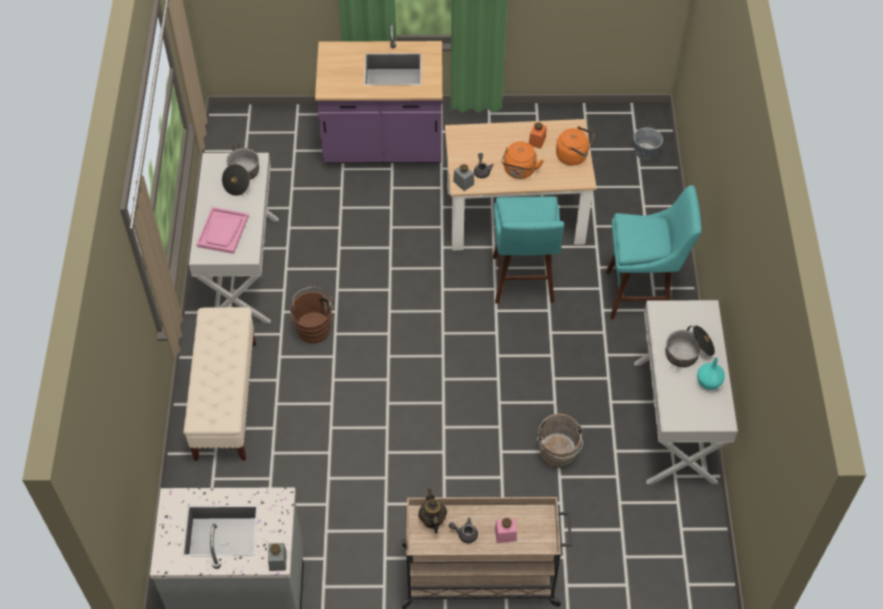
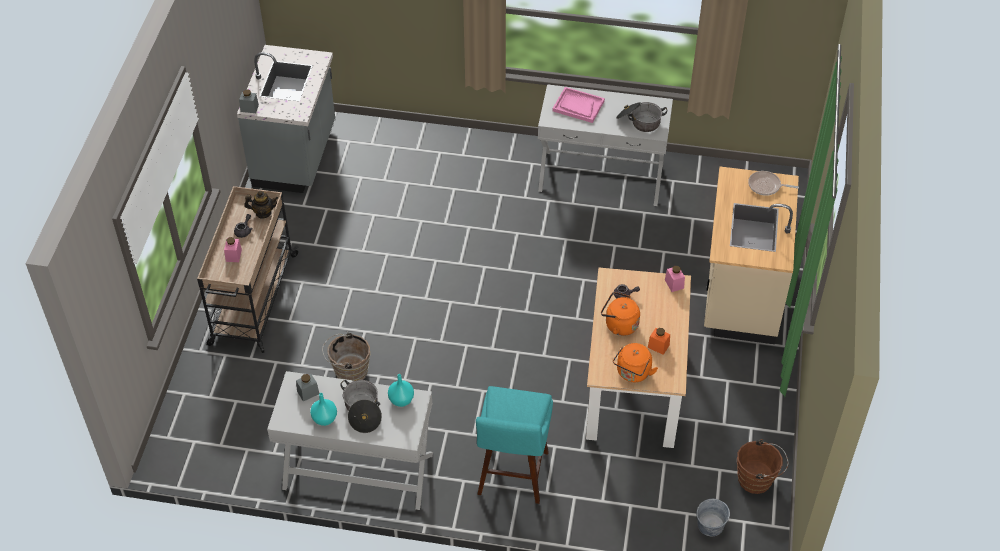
camera: 100 degrees right, 5 degrees down
(226, 400) = (465, 158): beige bench -> none
(314, 327) = (527, 219): brown bucket -> brown bucket (758, 480)
(337, 63) = (766, 186): none -> frying pan
(383, 146) = (740, 292): purple counter -> beige counter
(459, 136) = (674, 284): none -> pink jar
(463, 183) = (611, 279): grey jar -> grey jar (308, 392)
(523, 282) = (547, 379): turquoise stool -> none
(665, 322) = (401, 400): none -> turquoise vase

